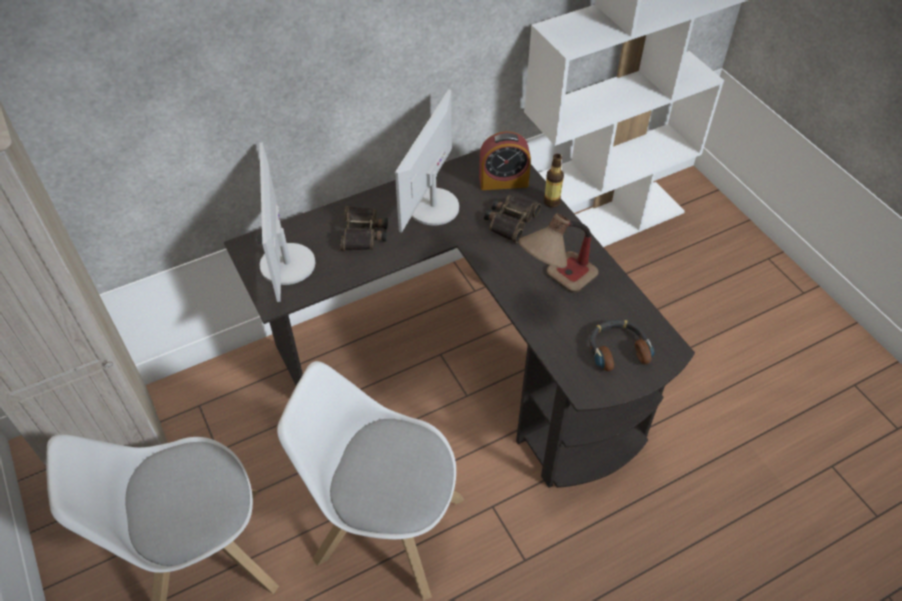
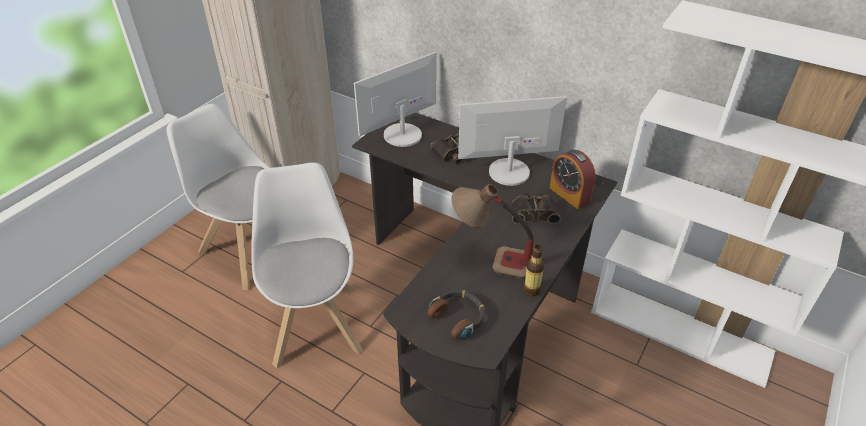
camera: 60 degrees right, 10 degrees down
(551, 202) = (575, 226): bottle -> bottle (531, 290)

